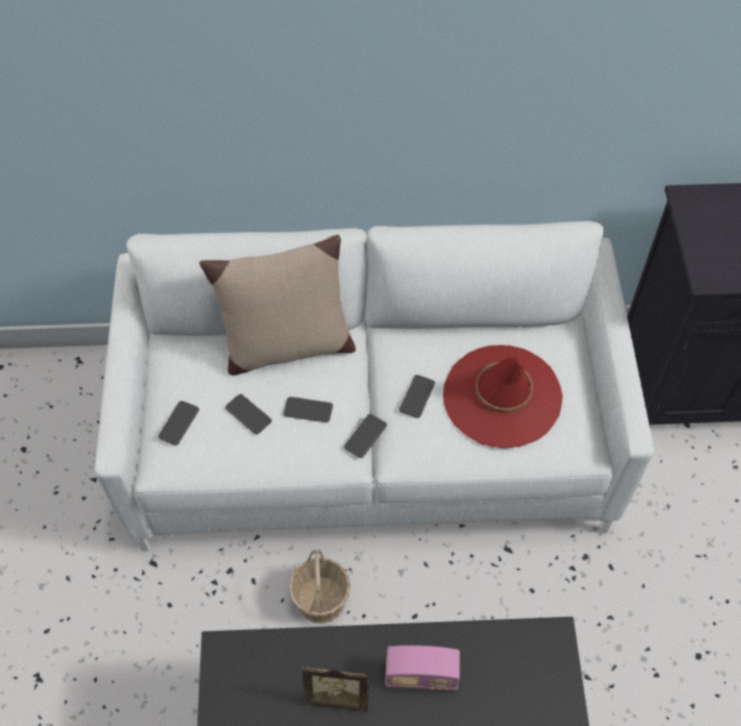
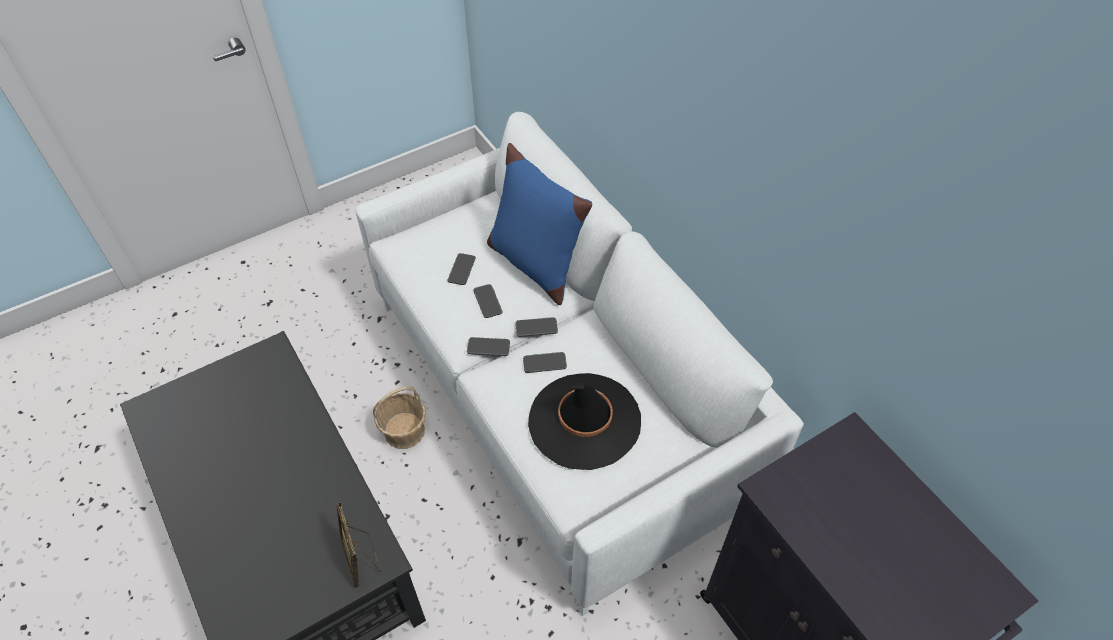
camera: 60 degrees right, 5 degrees down
(179, 423) = (430, 236): phone -> phone (536, 327)
(286, 347) = (534, 263): beige pillow -> blue pillow
(338, 693) = (271, 432): picture frame -> picture frame (361, 558)
(421, 676) = (308, 479): radio -> none
(502, 396) = (584, 421): red hat -> black hat

